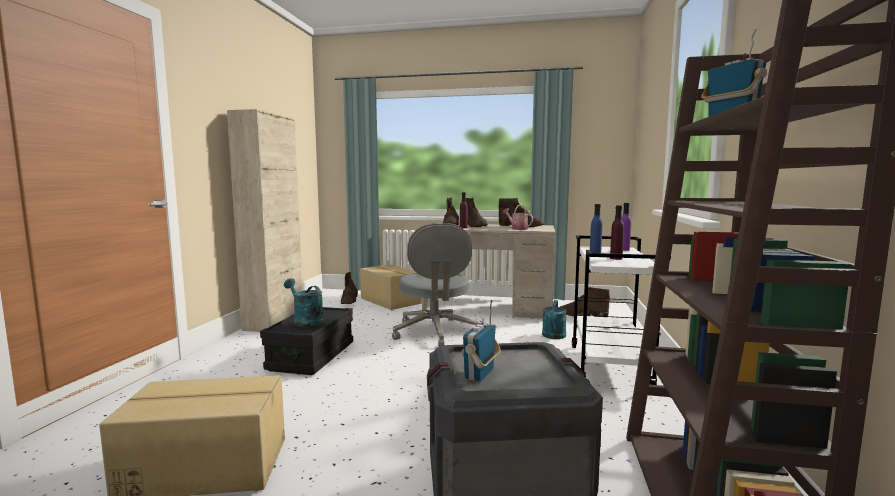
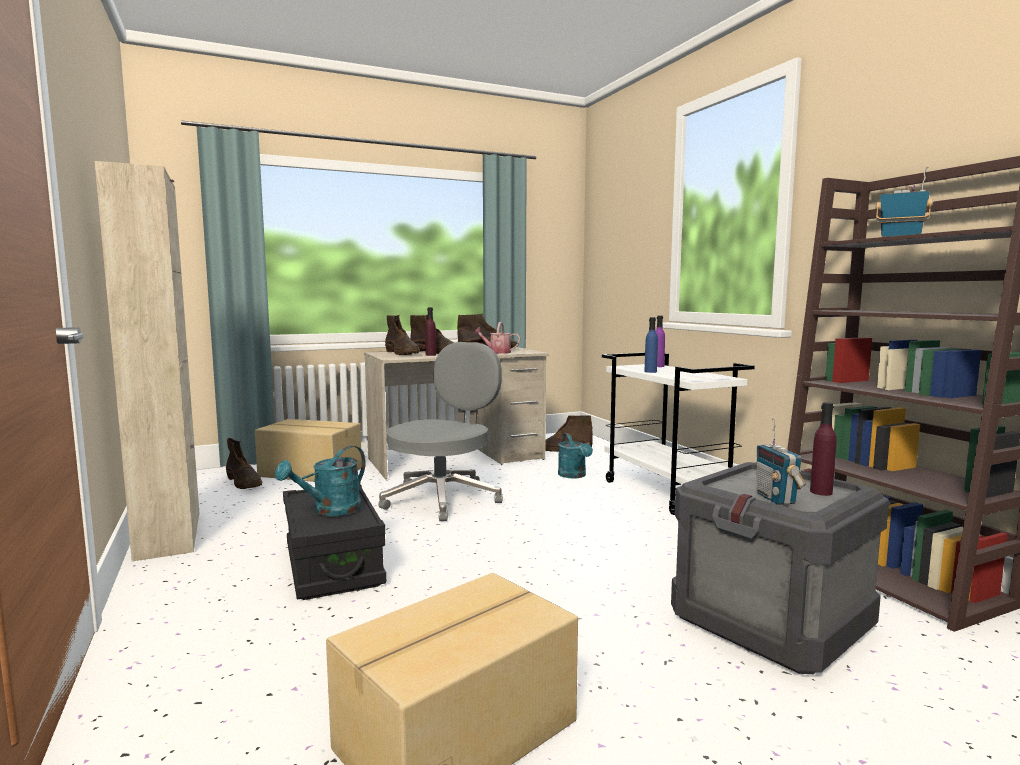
camera: 35 degrees left, 0 degrees up
(305, 321) = (330, 511): turquoise watering can -> turquoise watering can turned 60 degrees counterclockwise
(434, 332) = (443, 498): grey office chair -> grey office chair turned 105 degrees counterclockwise
(616, 258) = (684, 374): purple bottle -> purple bottle (821, 492)

